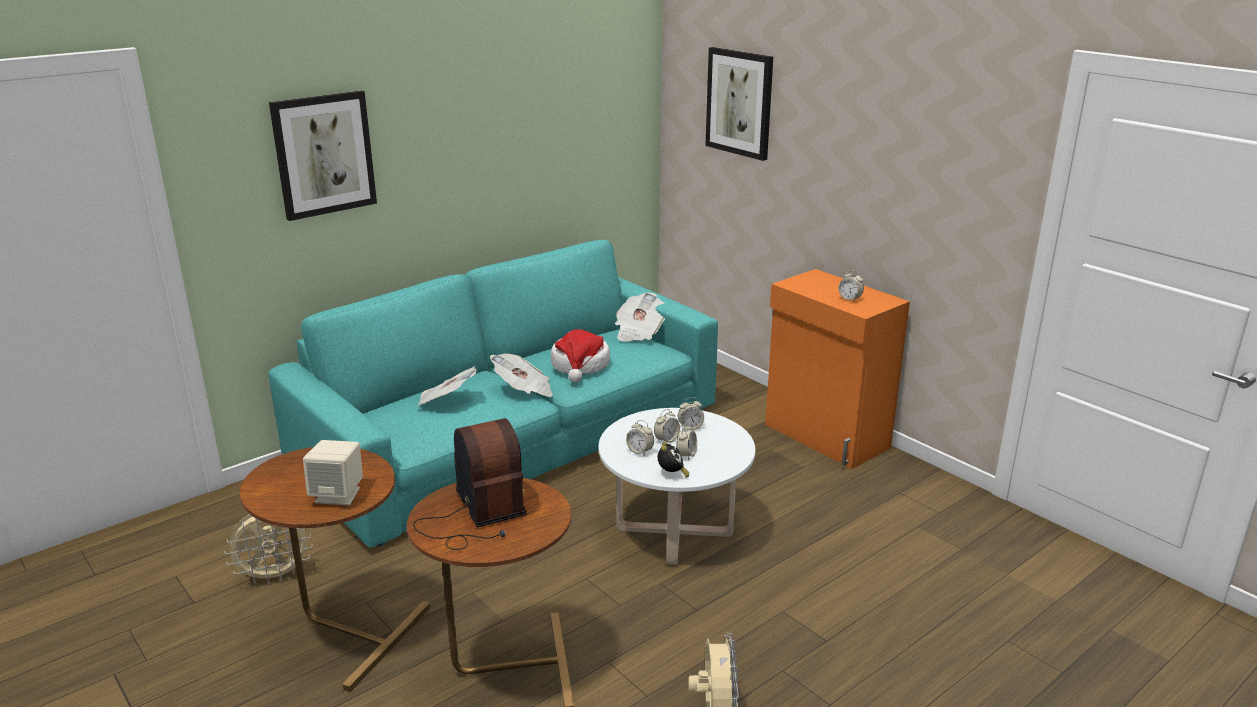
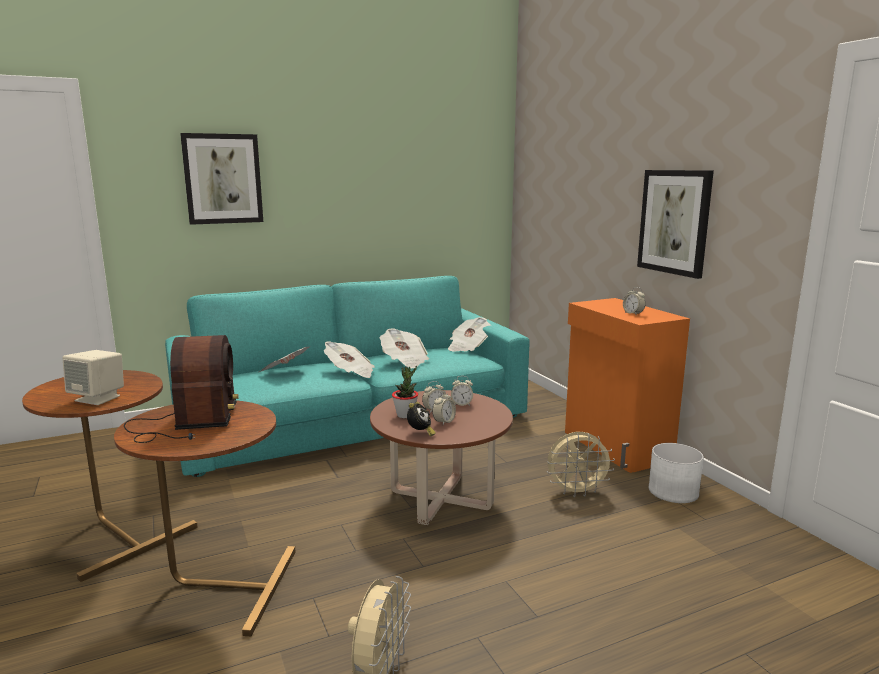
camera: 15 degrees right, 10 degrees down
(275, 576) = (105, 486): beige fan -> beige fan (576, 492)
(580, 365) = (404, 361): hat -> newspaper
(640, 451) = (405, 415): alarm clock -> potted plant
(674, 531) = (441, 499): white coffee table -> brown coffee table
(739, 103) = (563, 167): picture -> picture (674, 222)
(901, 485) = (673, 491): none -> white planter

